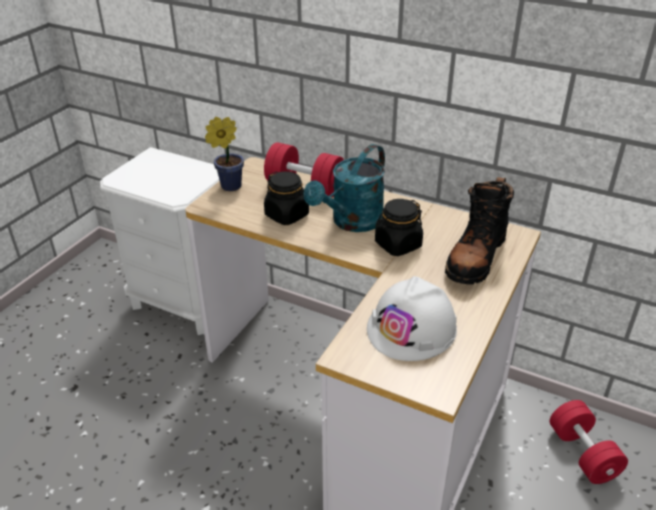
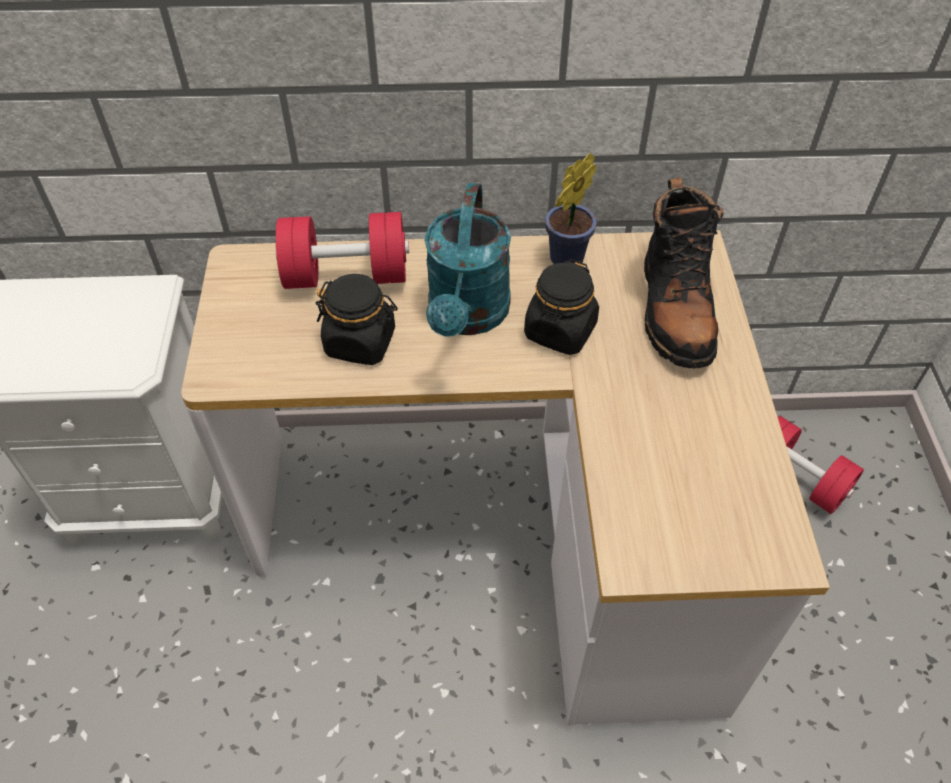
camera: 30 degrees left, 15 degrees up
(228, 186) = (222, 322): potted plant -> potted plant (563, 260)
(412, 328) = (682, 470): white hard hat -> none

